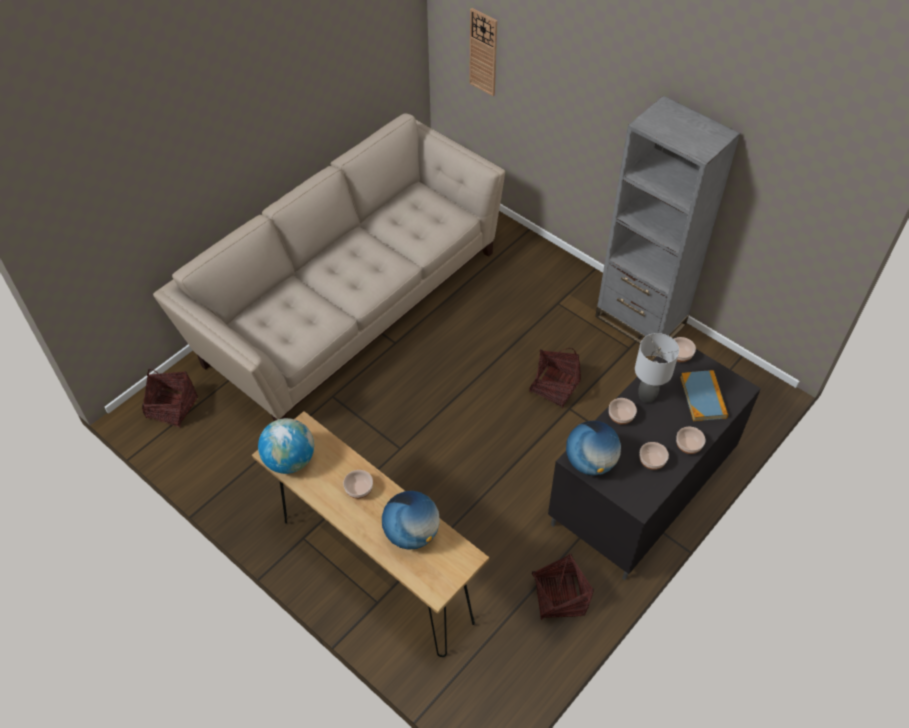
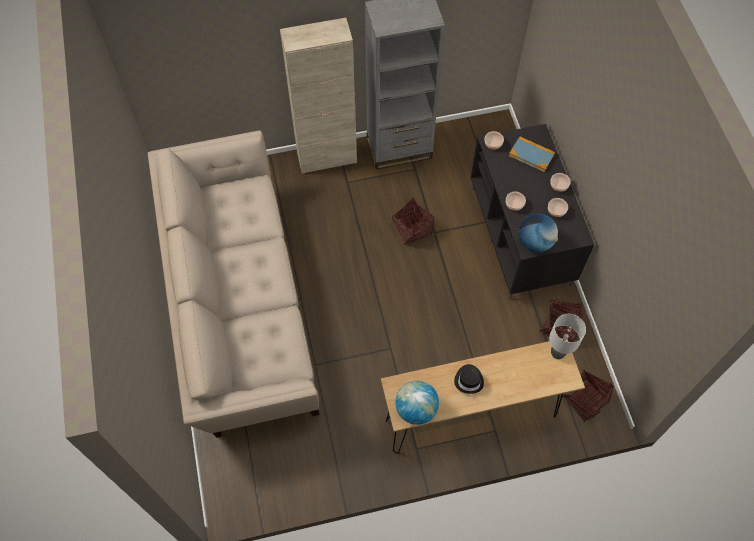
camera: 55 degrees left, 10 degrees up
(172, 408) = (239, 478): basket -> basket (584, 400)
(359, 489) = (469, 380): bowl -> black hat
(411, 533) = (522, 369): globe -> none
(483, 52) = (187, 65): wall clock -> none
(568, 272) = (327, 158): none -> beige cabinet
(646, 397) = (510, 182): grey table lamp -> grey table lamp (557, 354)

